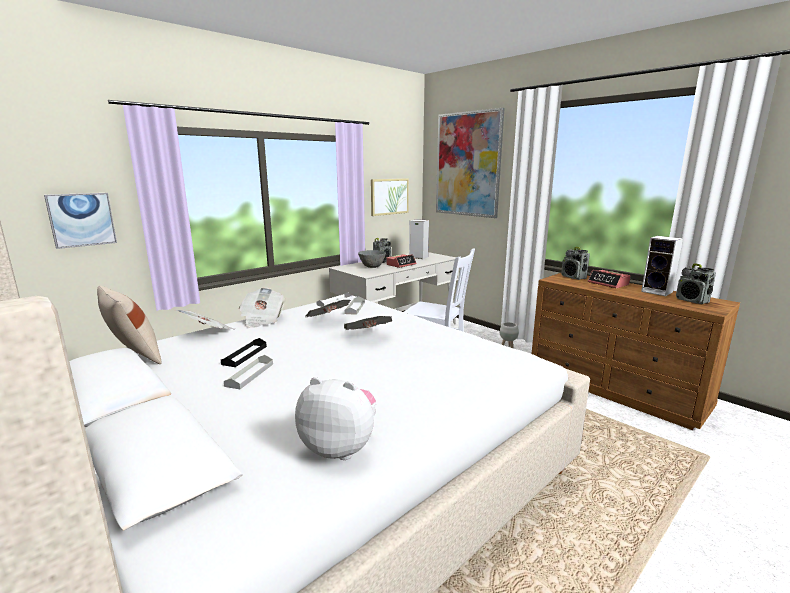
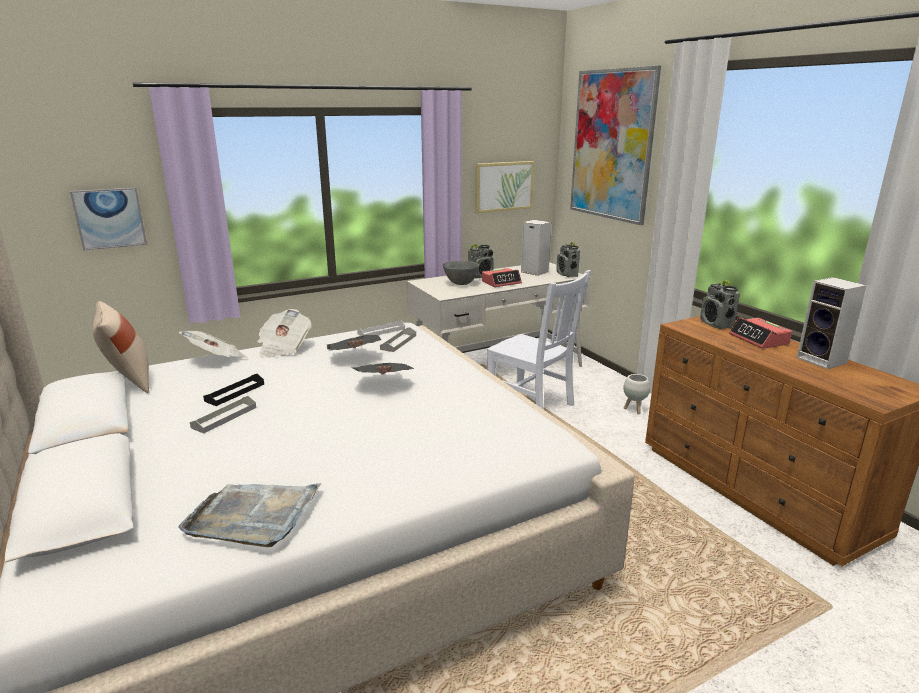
camera: 15 degrees right, 5 degrees up
(340, 447) = (254, 516): plush toy -> grey tray
(692, 301) = (862, 381): radio -> radio (567, 274)

